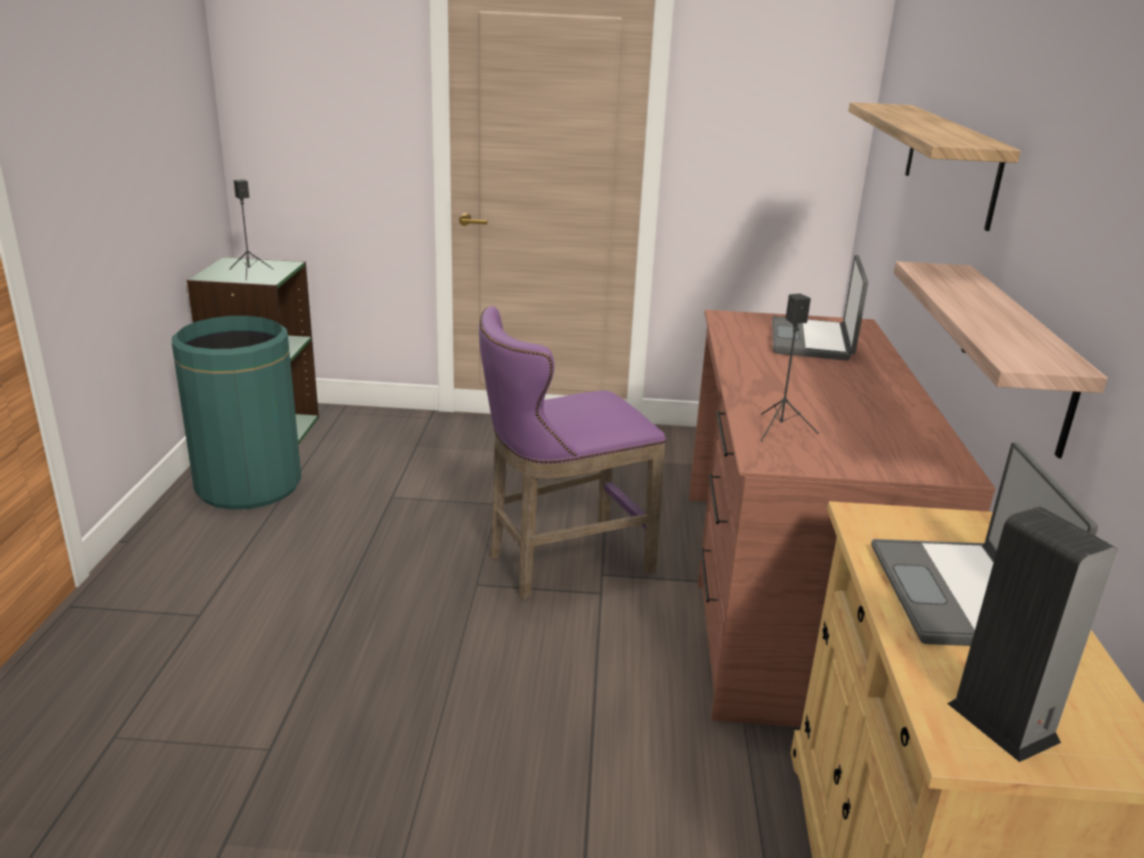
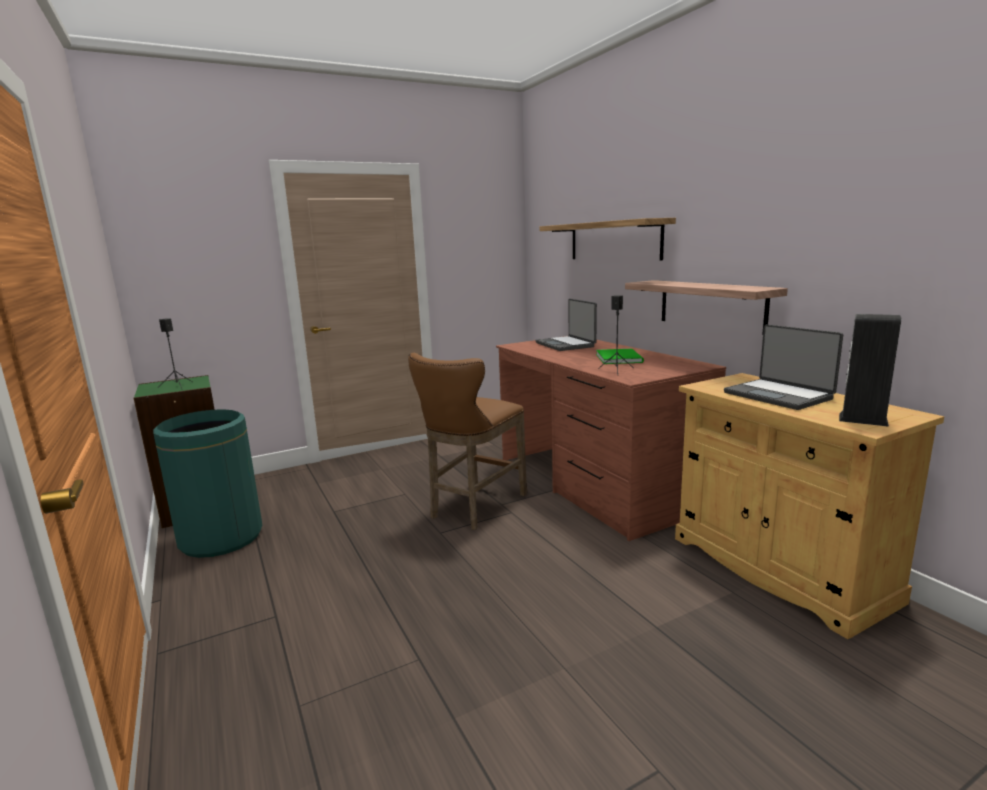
camera: 30 degrees left, 10 degrees down
(560, 563) = (473, 507): purple stool -> brown stool
(842, 401) = (619, 358): none -> green book

